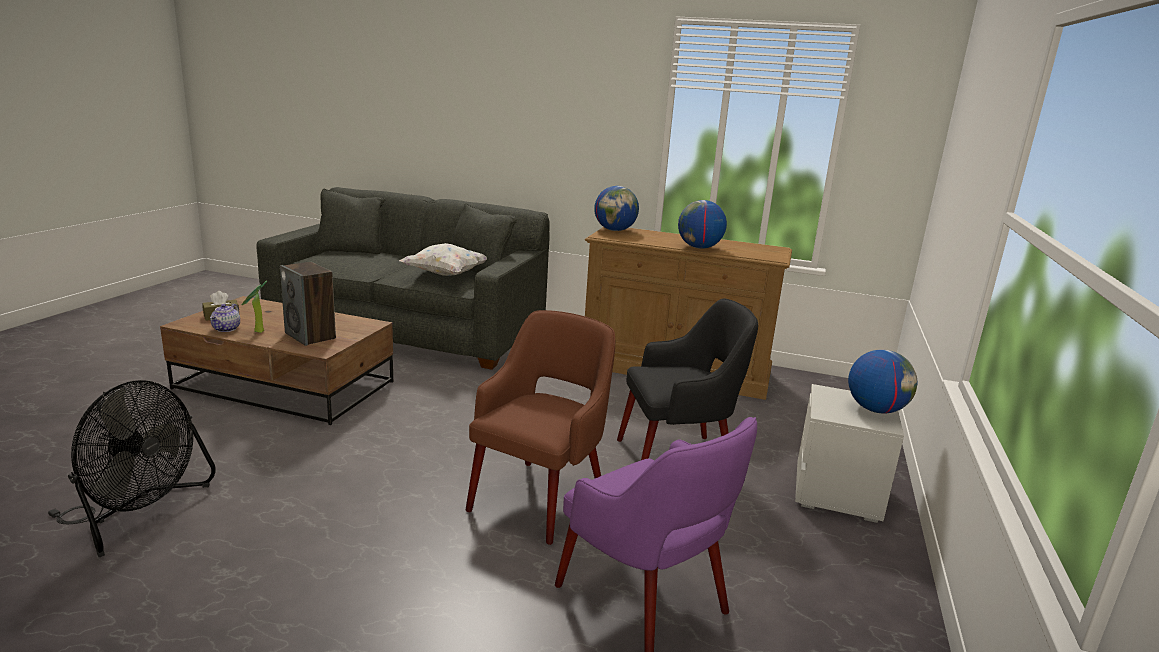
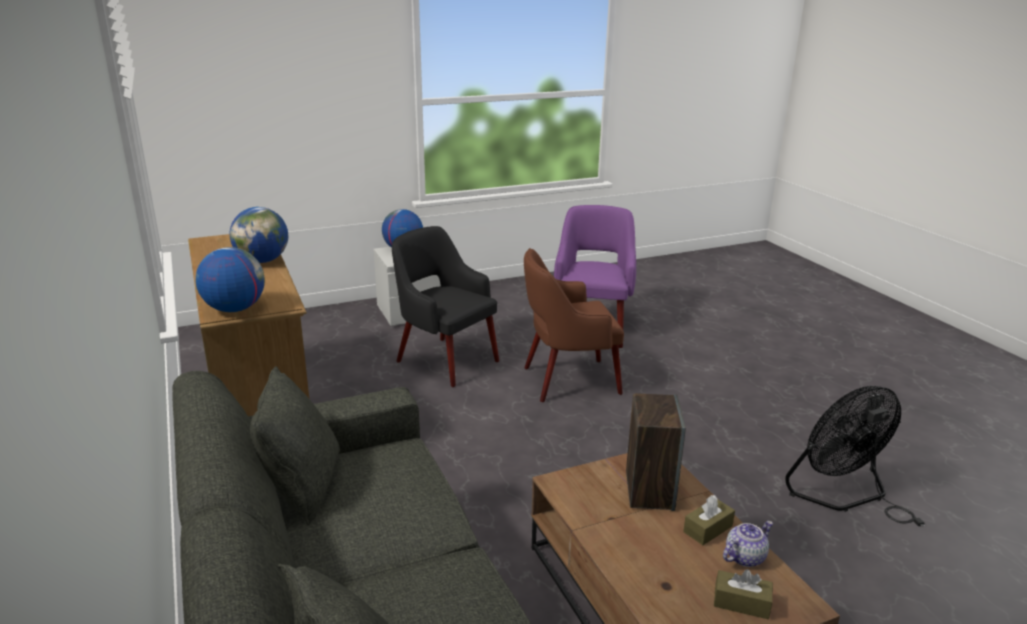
camera: 130 degrees left, 5 degrees up
(257, 332) = (708, 529): potted plant -> brown tissue box
(445, 275) = (385, 478): white pillow -> none

